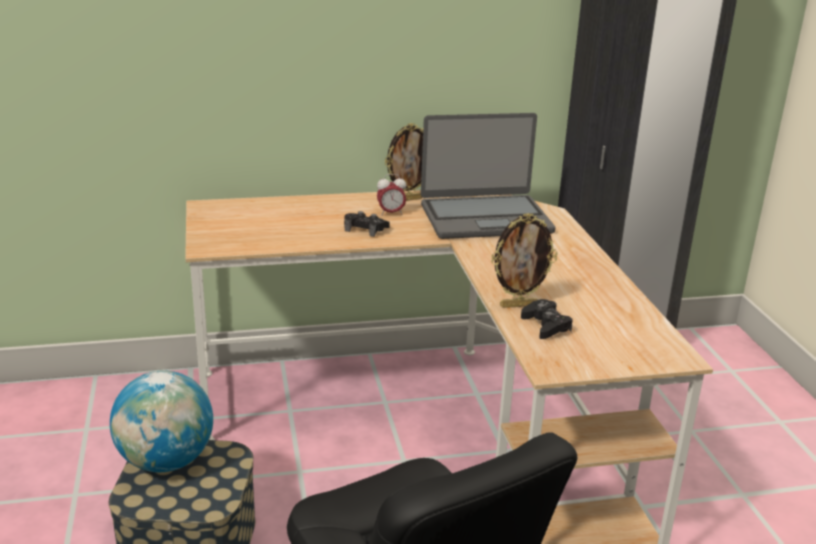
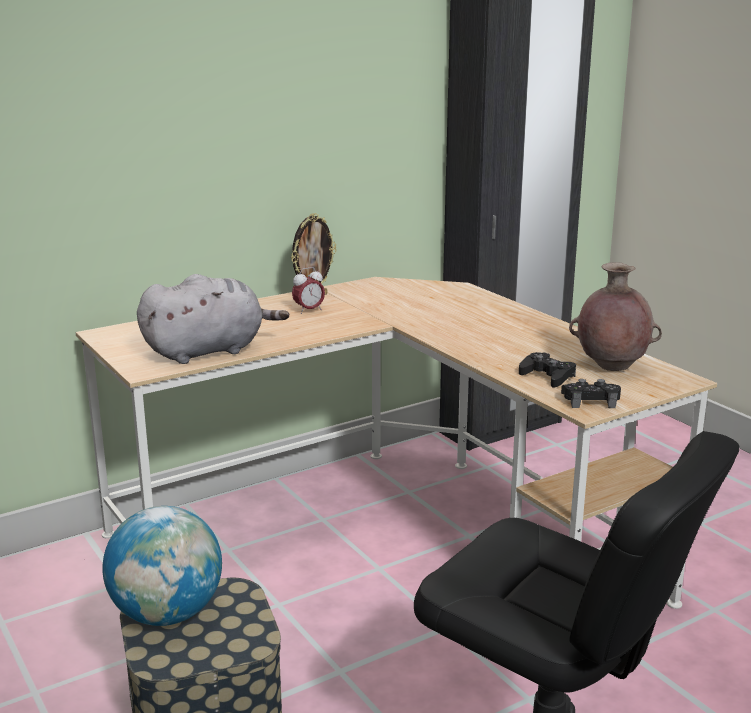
camera: 20 degrees left, 5 degrees down
(272, 239) = (209, 351): none -> grey plush toy
(365, 229) = (297, 327): black game controller -> black game controller (590, 401)
(485, 218) = (404, 301): laptop -> none
(518, 305) = (507, 365): picture frame -> none
(618, 328) = (611, 367): none -> brown vase

